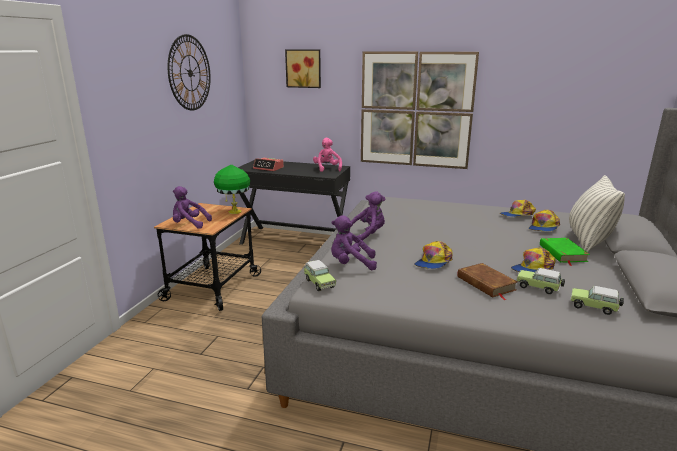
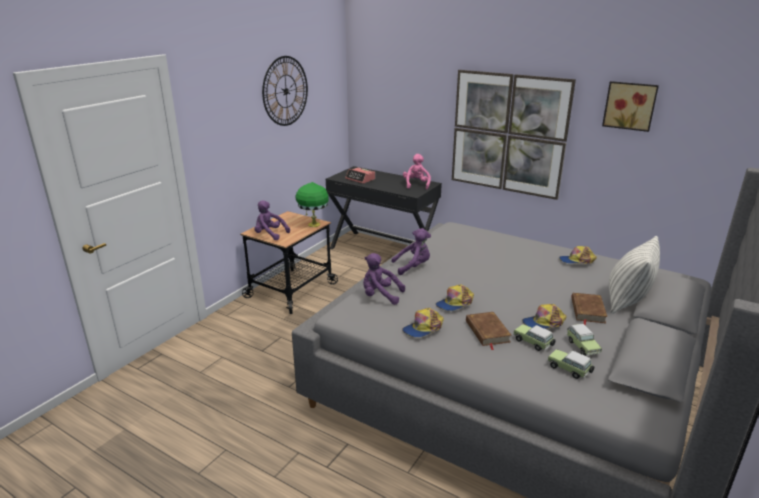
camera: 15 degrees right, 5 degrees up
(304, 68) = (402, 82): picture -> picture (630, 105)
(319, 283) = (343, 310): toy car -> toy car (581, 346)
(543, 227) = (593, 279): cap -> cap (423, 328)
(562, 253) = (587, 311): green book -> brown book

